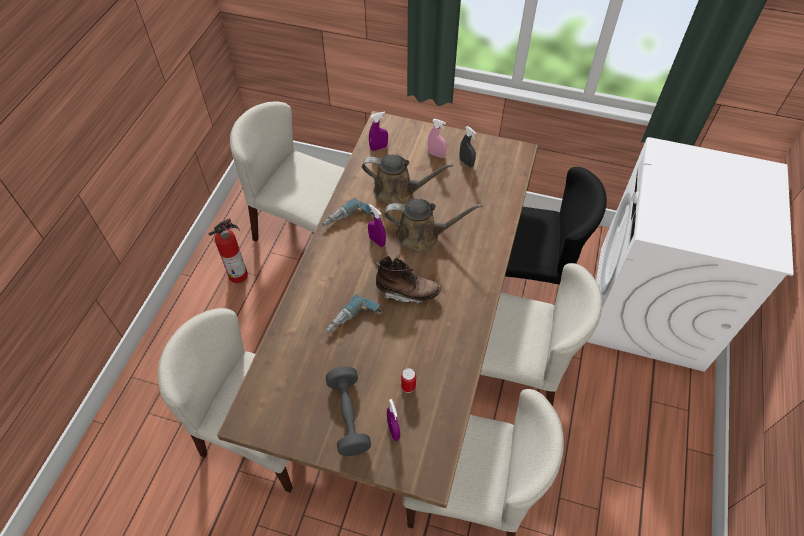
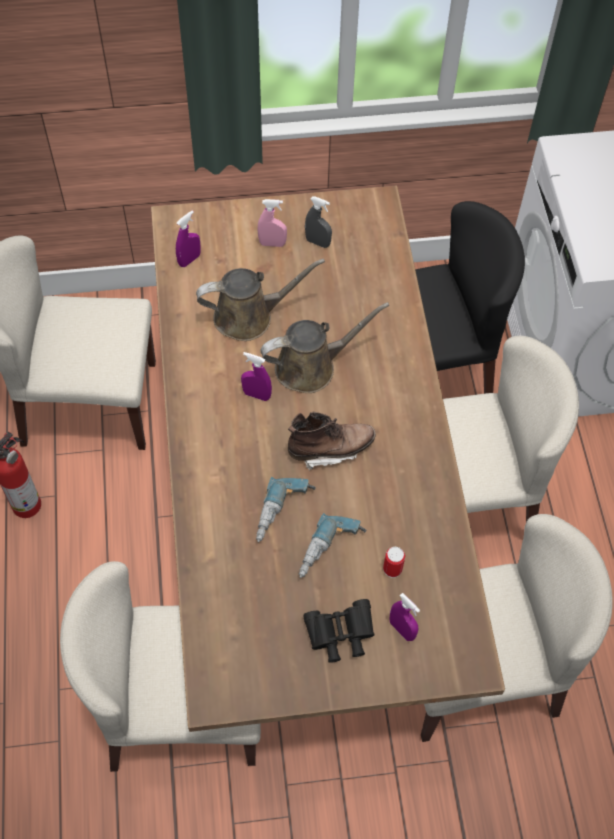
camera: 25 degrees left, 5 degrees up
(348, 416) = (339, 635): grey dumbbell -> black binoculars
(349, 221) = (204, 380): power drill -> power drill (330, 553)

